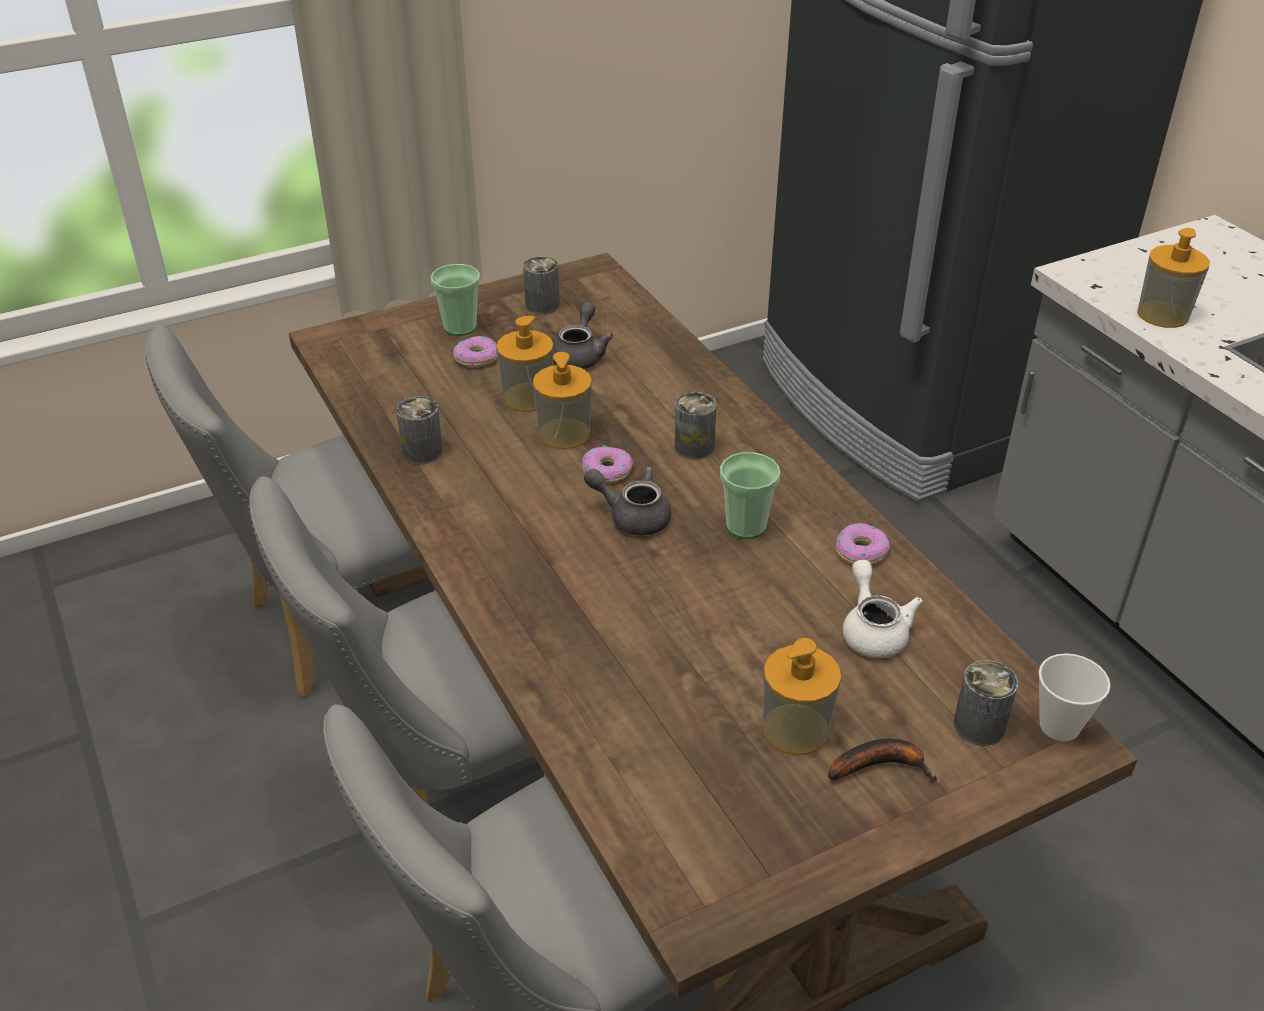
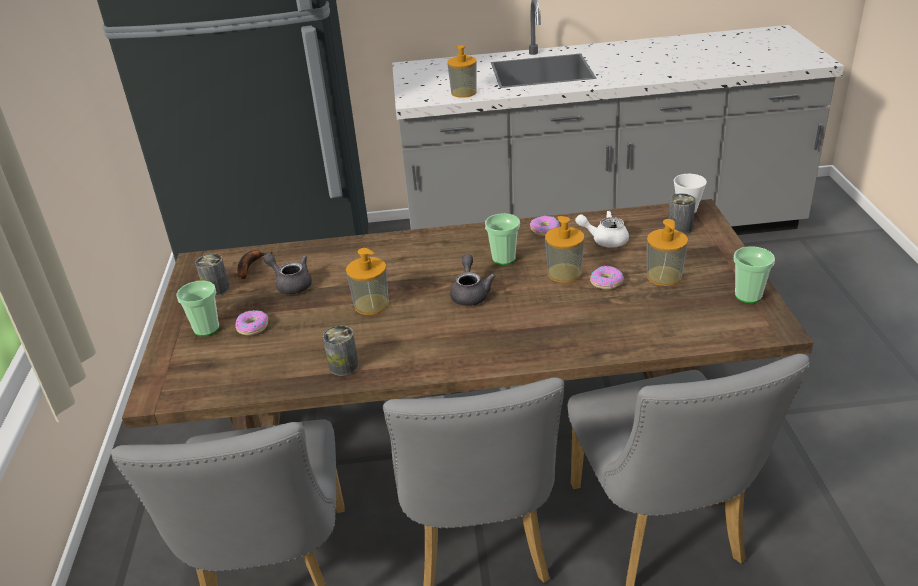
camera: 65 degrees left, 5 degrees down
(527, 397) = (319, 312): soap dispenser -> soap dispenser (564, 273)
(607, 470) = (420, 295): donut -> donut (606, 282)
(632, 516) = (470, 293): grey teapot -> grey teapot turned 135 degrees clockwise
(694, 447) = (421, 261): can -> none
(788, 861) = (748, 296): none -> cup
(881, 765) = (696, 258): banana -> banana (250, 266)

